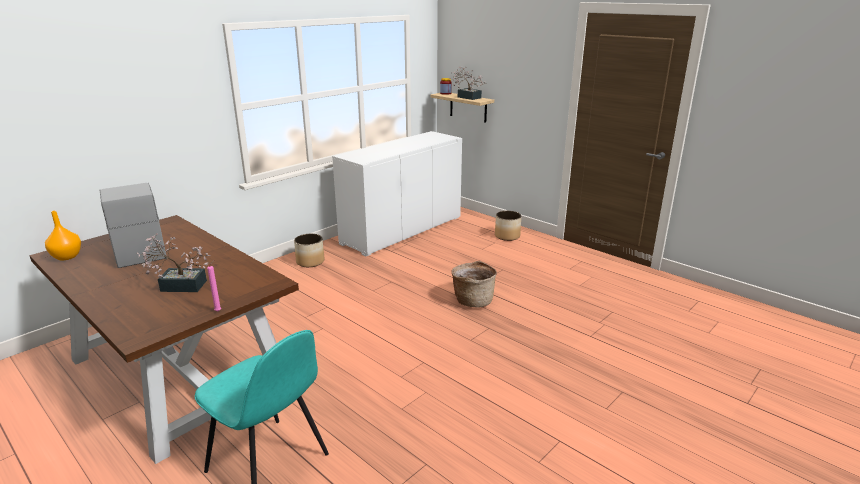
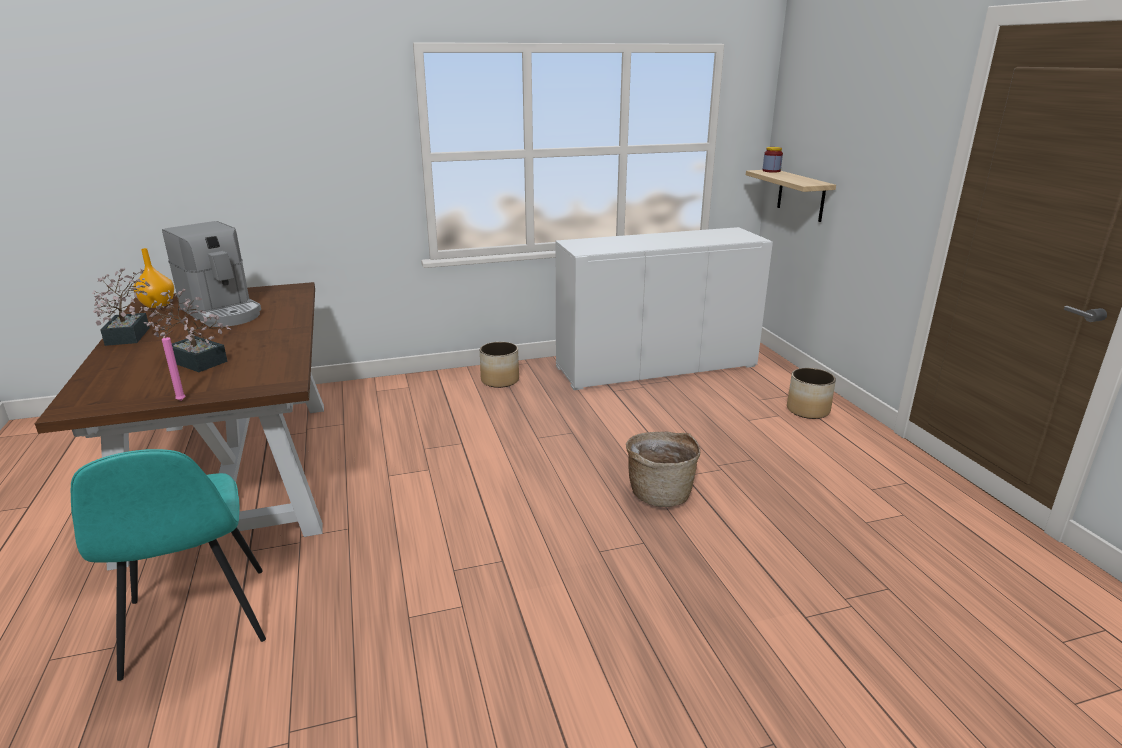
camera: 30 degrees right, 0 degrees up
(139, 250) = (223, 312): coffee machine -> coffee machine turned 135 degrees clockwise
(467, 97) = (796, 178): potted plant -> potted plant (130, 334)

